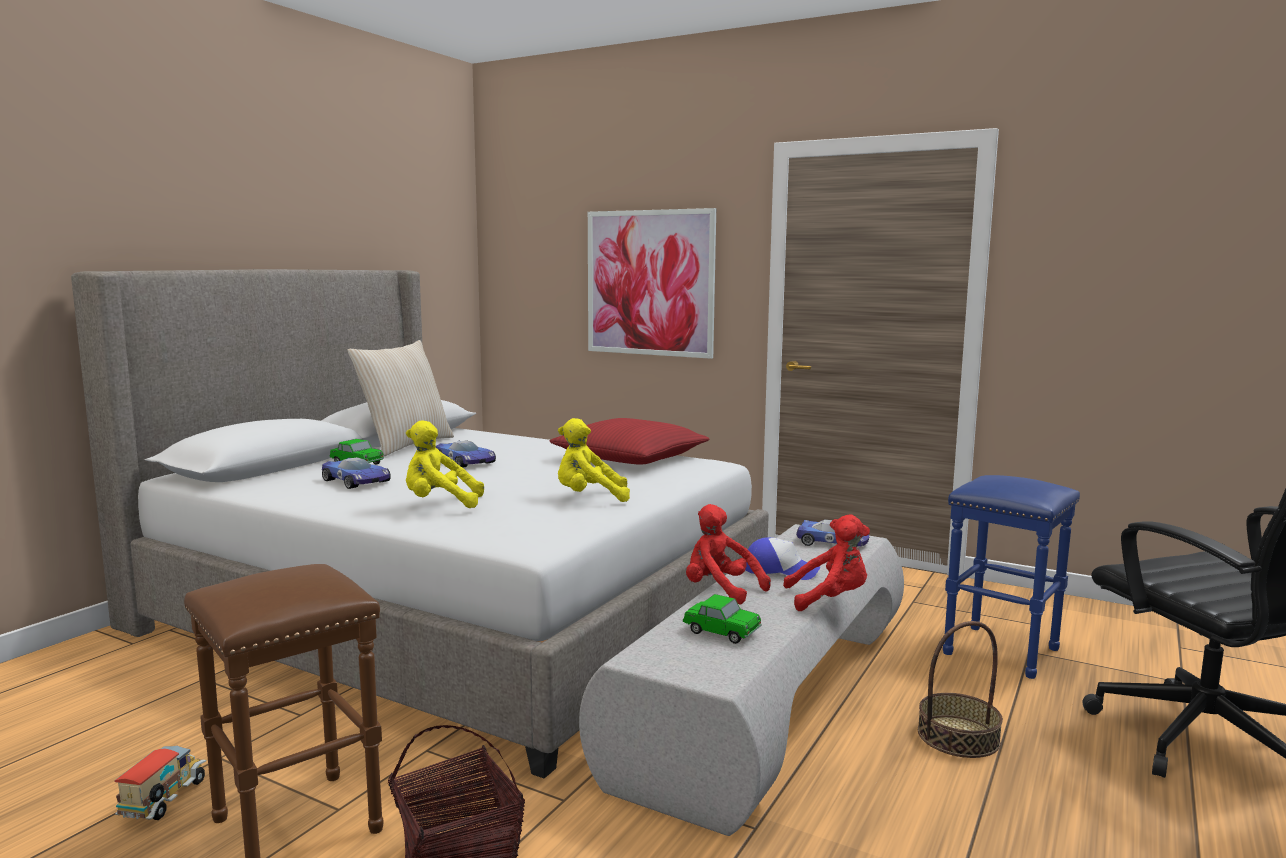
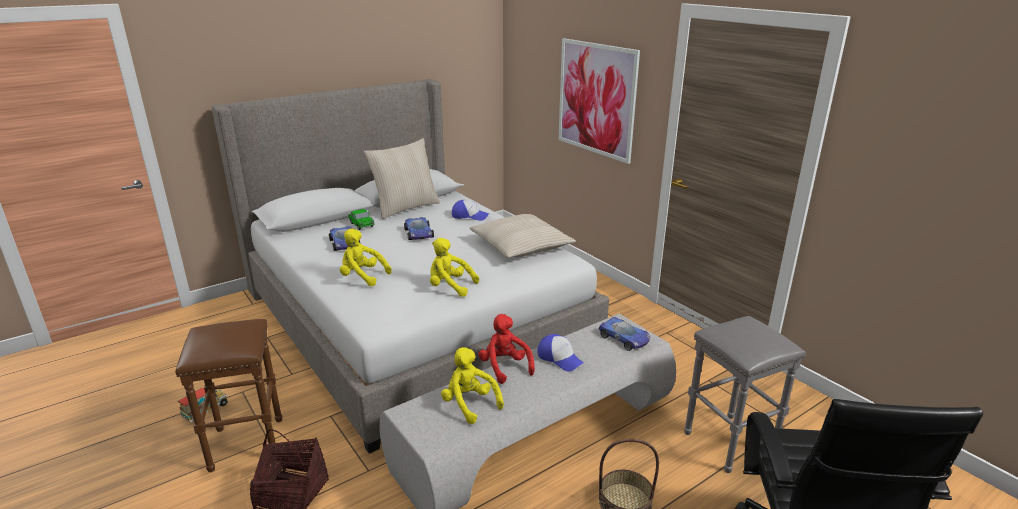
camera: 25 degrees right, 15 degrees up
(516, 443) = (470, 216): none -> cap
(630, 458) = (521, 246): red pillow -> beige pillow
(721, 632) = (469, 404): toy car -> yellow plush toy
(830, 599) = (563, 393): red plush toy -> none
(1003, 651) = (731, 442): blue stool -> grey stool

